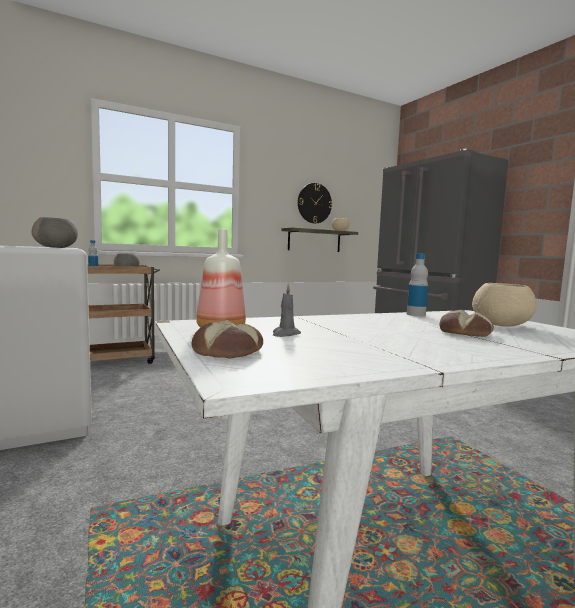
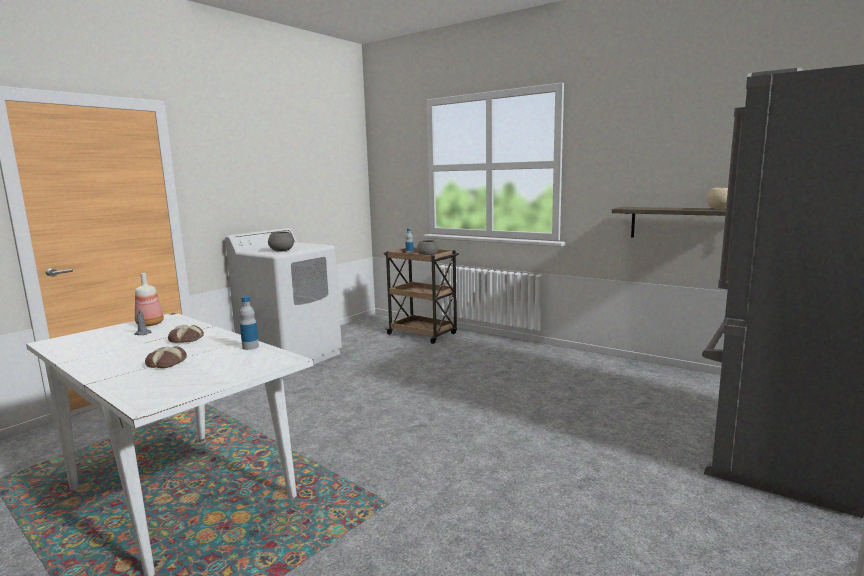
camera: 65 degrees right, 5 degrees up
(229, 351) = (96, 333): bread -> bread (185, 339)
(314, 203) = (681, 166): wall clock -> none
(502, 325) = (212, 371): beige bowl -> none

